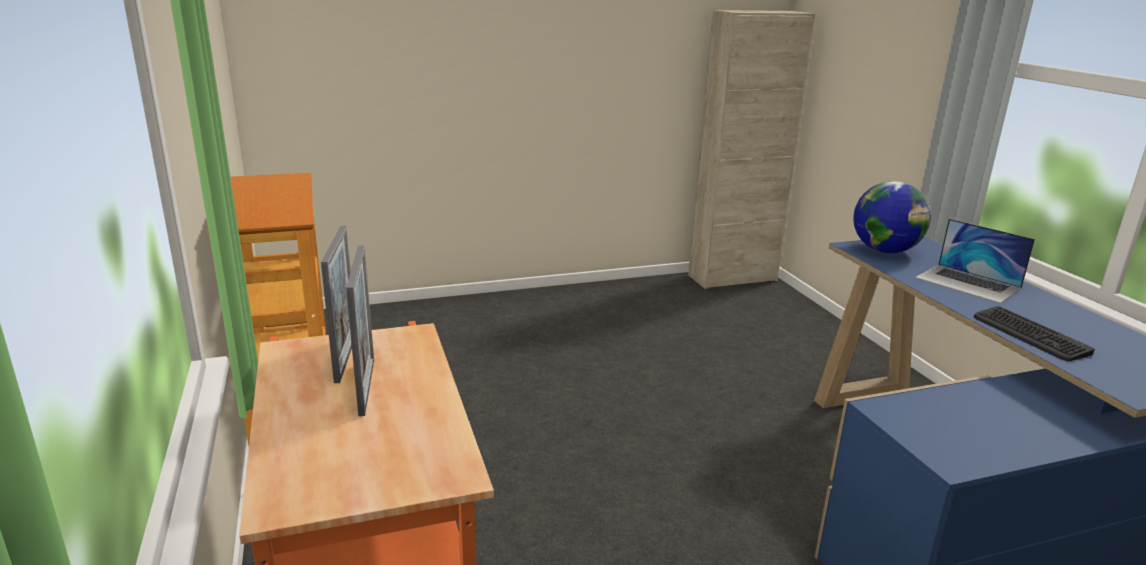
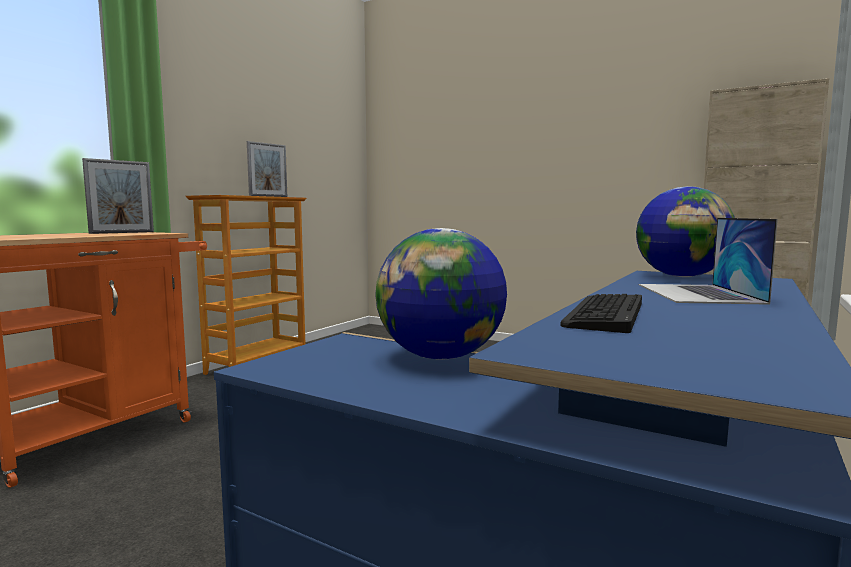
camera: 50 degrees right, 15 degrees down
(366, 386) = (88, 234): picture frame -> picture frame (268, 196)
(964, 397) = (441, 357): none -> globe

